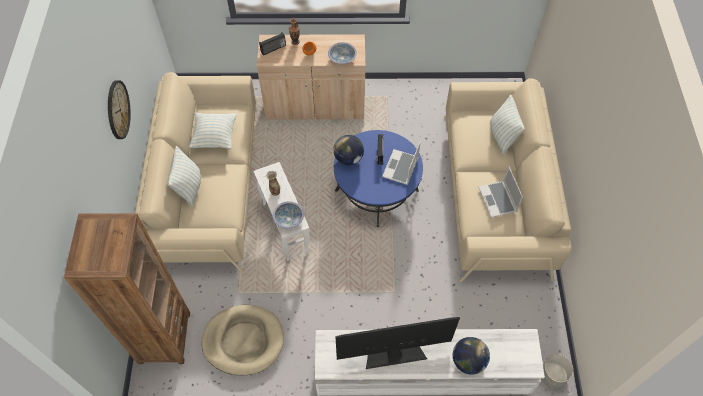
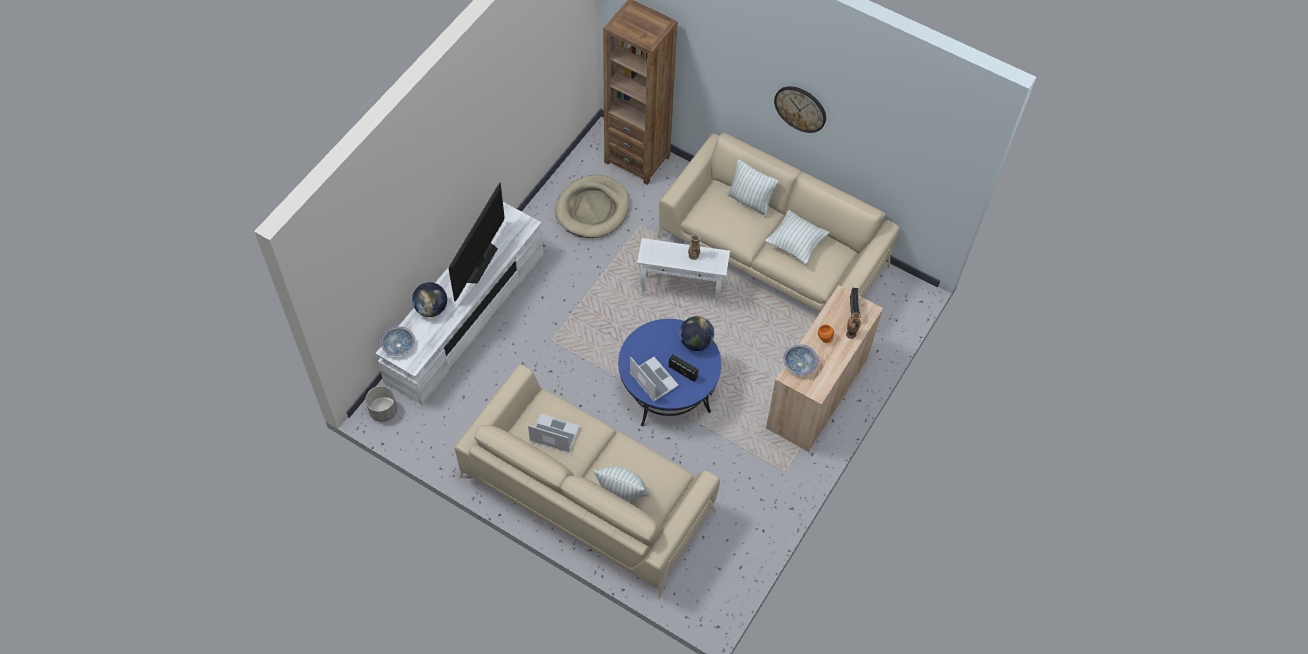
camera: 120 degrees right, 0 degrees up
(288, 218) = (657, 251): bowl -> bowl (398, 345)

